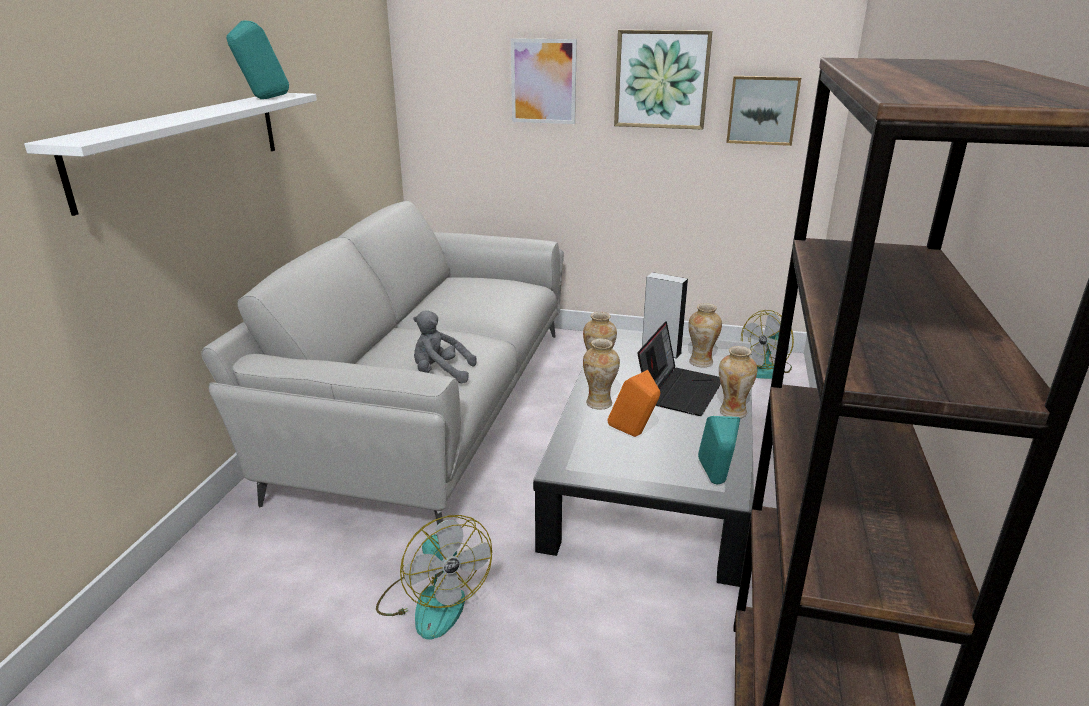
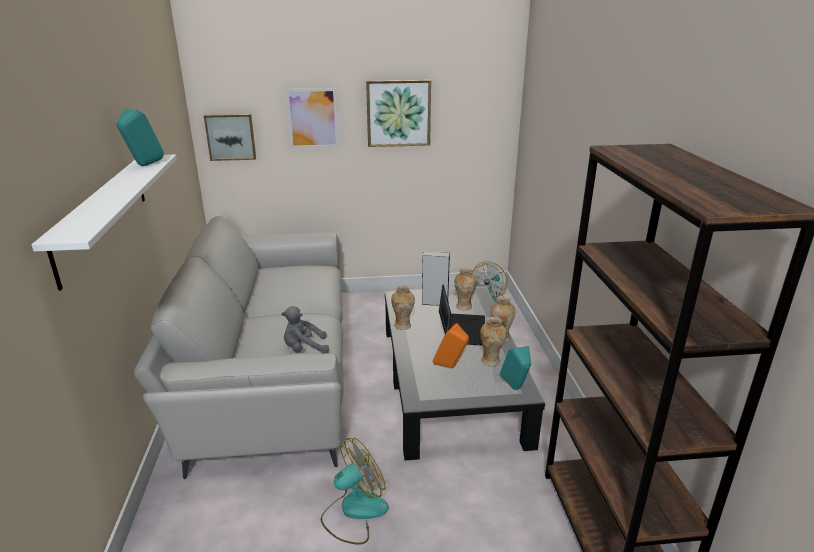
camera: 20 degrees left, 0 degrees up
(433, 600) = (354, 512): fan -> fan turned 75 degrees counterclockwise
(599, 403) = (416, 349): vase -> vase (491, 361)
(762, 110) = (467, 130): picture -> picture (231, 136)

